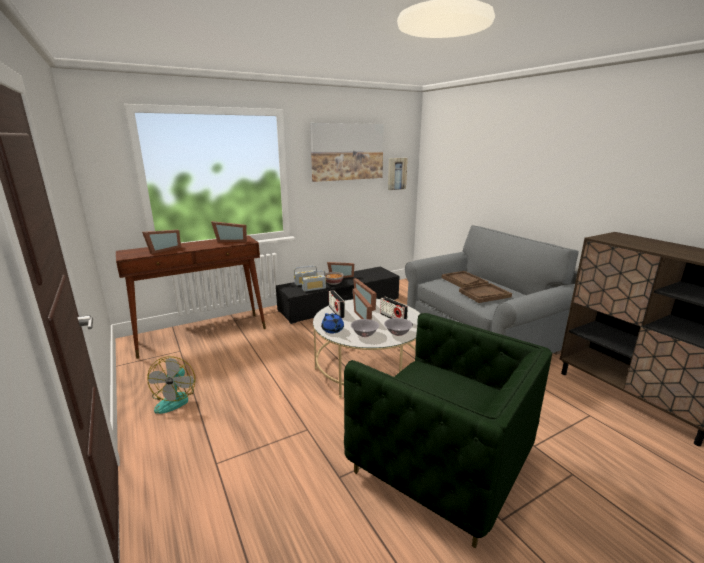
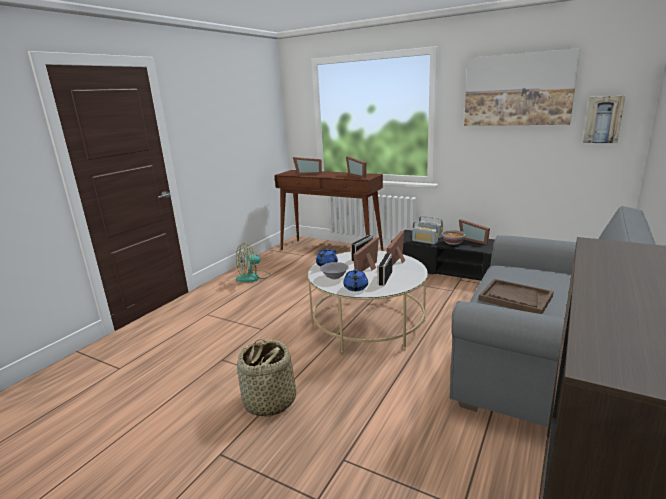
camera: 60 degrees right, 0 degrees up
(398, 333) = (355, 288): grey bowl -> blue teapot
(441, 463) = (269, 401): green armchair -> basket
(464, 281) = (537, 279): brown tray -> none

